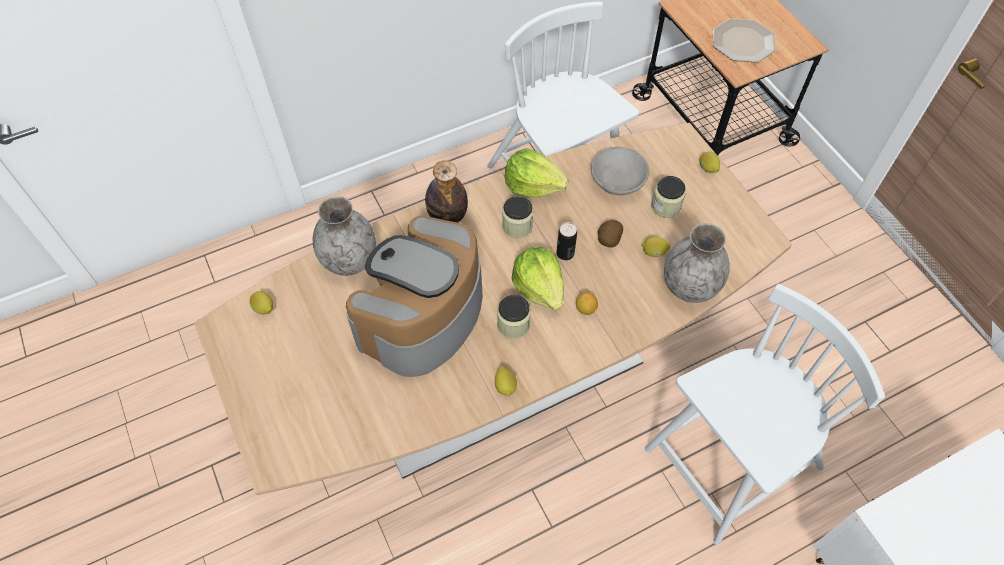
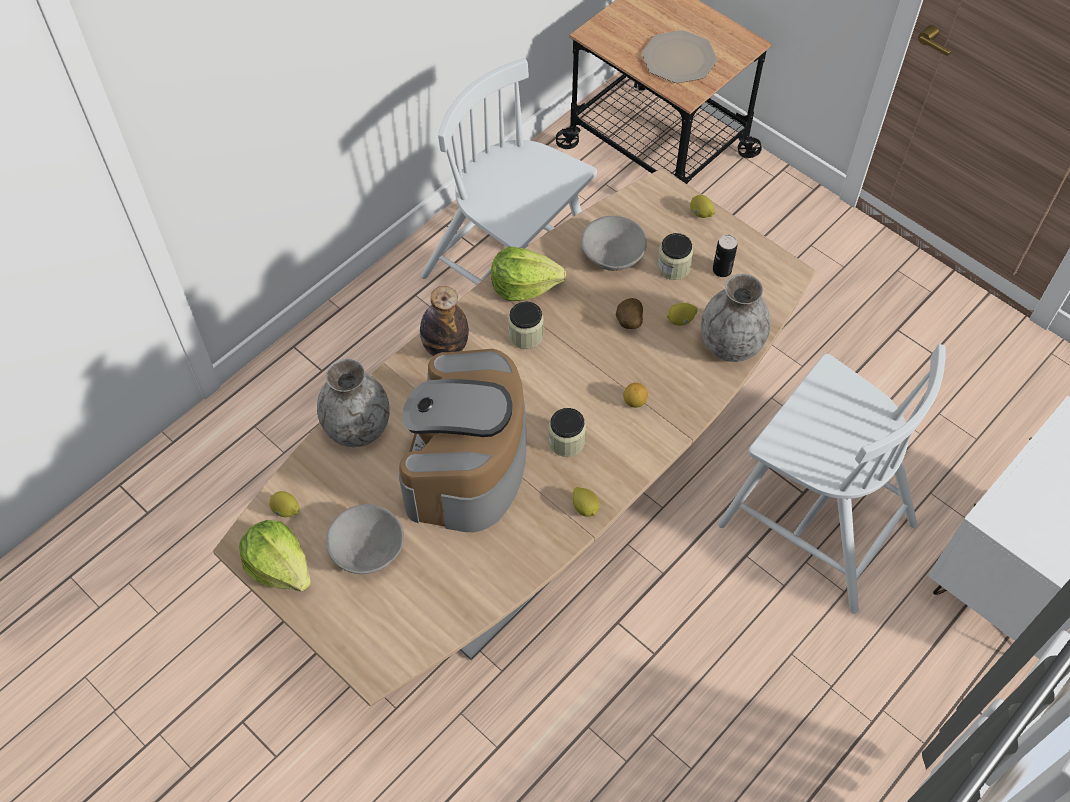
camera: 20 degrees left, 0 degrees up
(312, 362) = (367, 550): none -> grey bowl
(539, 287) = (577, 394): lettuce -> lettuce (279, 566)
(565, 253) = (589, 349): can -> can (722, 270)
(731, 461) = (813, 522): white chair -> white chair turned 90 degrees clockwise

